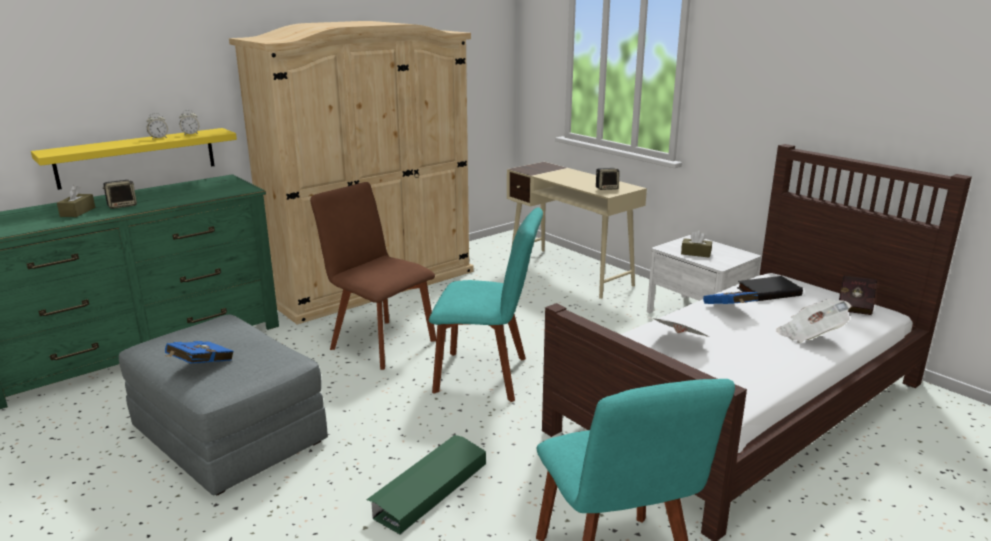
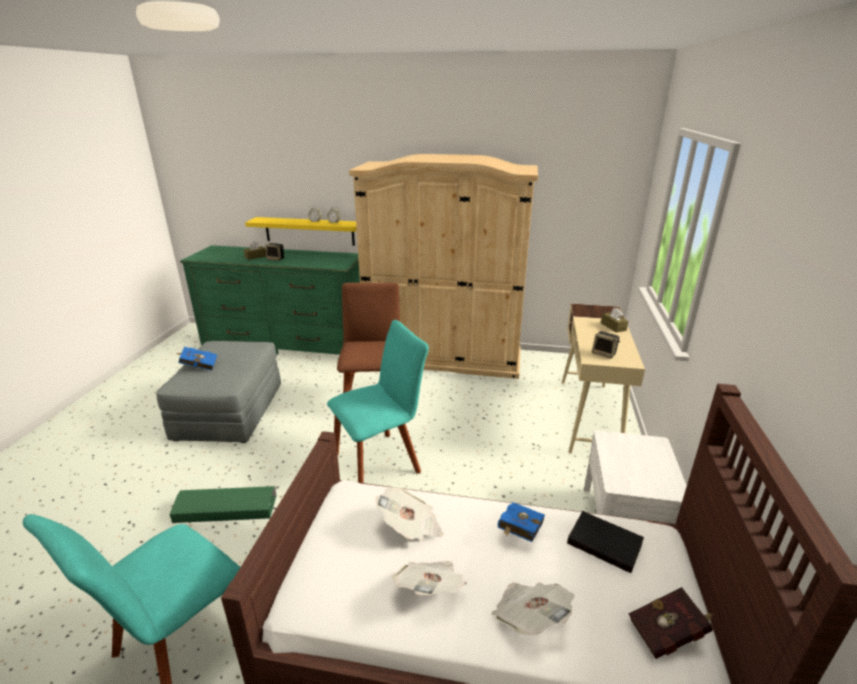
camera: 50 degrees right, 5 degrees up
(486, 376) = (380, 461): turquoise chair -> turquoise chair turned 90 degrees counterclockwise
(696, 253) = (623, 459): brown tissue box -> brown tissue box (613, 326)
(754, 357) = (431, 589): none -> newspaper

